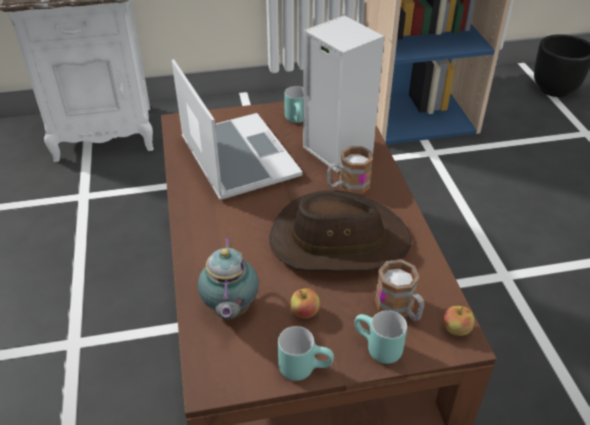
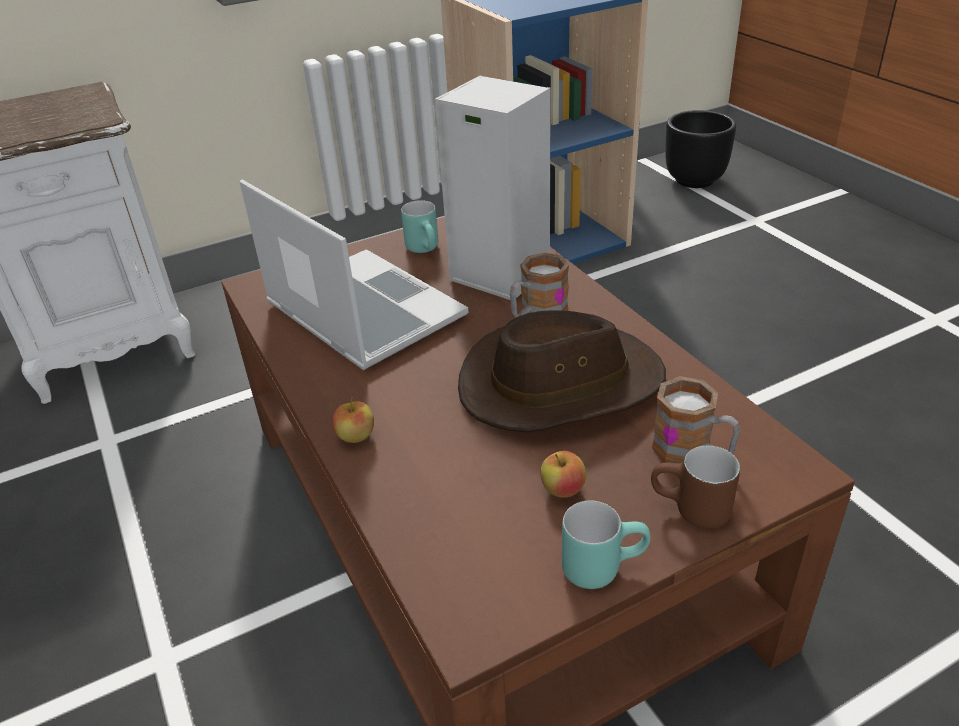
camera: 15 degrees left, 5 degrees down
(230, 311) = (450, 516): teapot -> none
(376, 349) = (690, 512): turquoise mug -> brown mug
(456, 329) = (782, 457): apple -> apple (356, 436)

